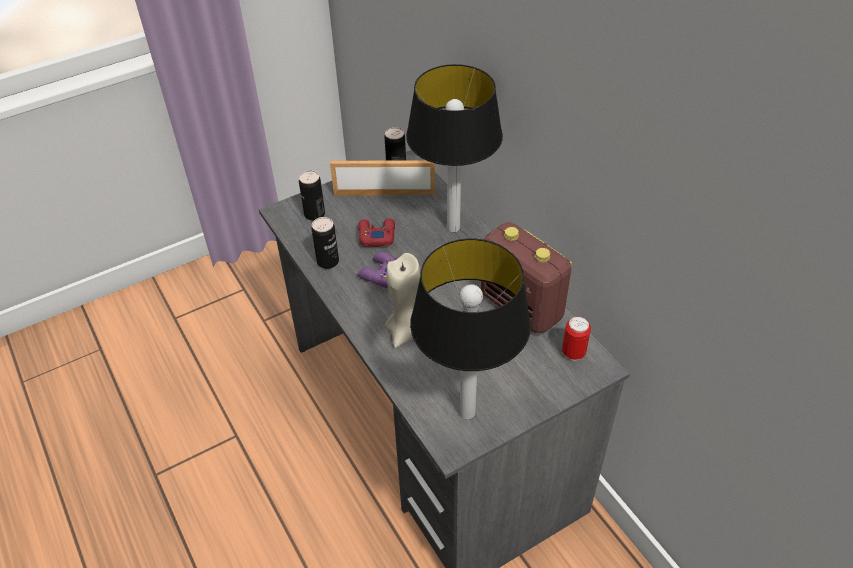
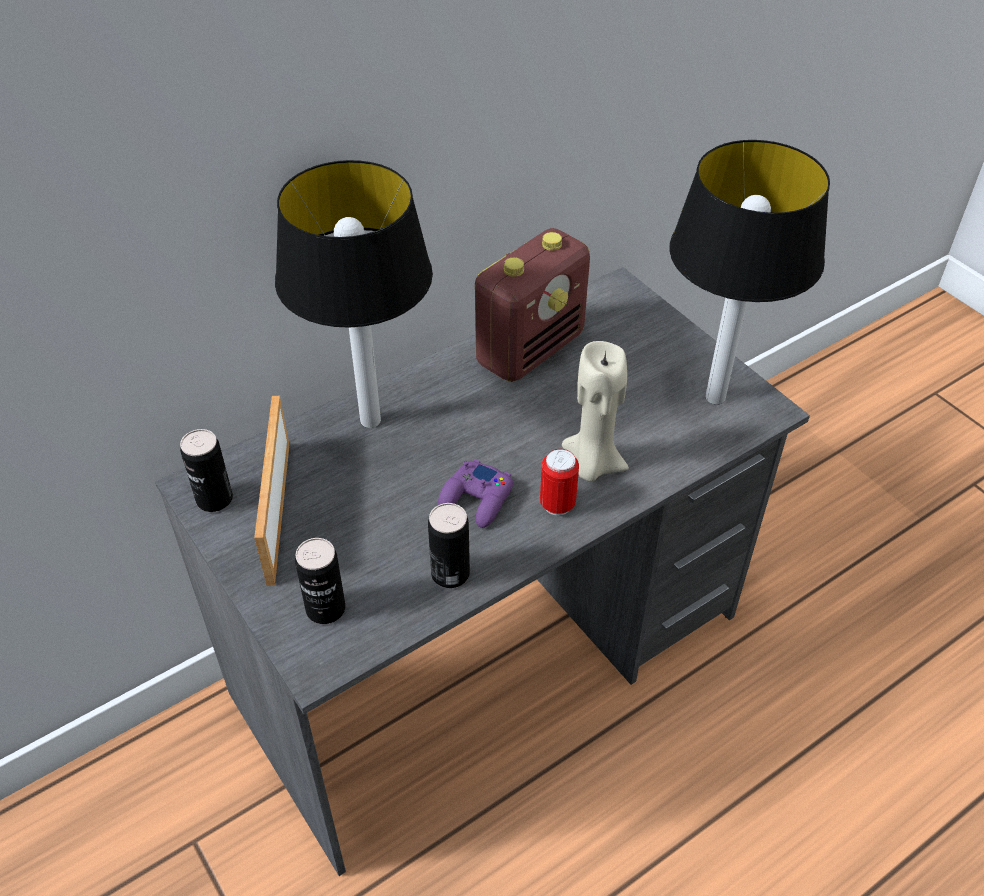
camera: 95 degrees left, 0 degrees up
(376, 235) = (386, 513): red game controller -> none
(573, 353) = (601, 307): can -> can (557, 504)

